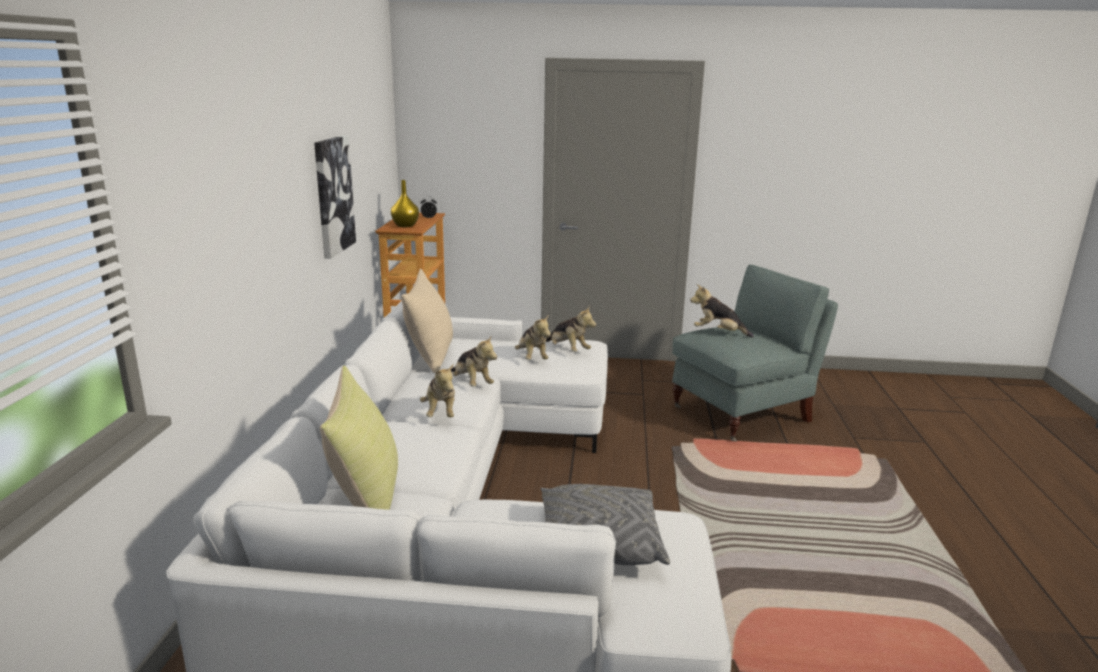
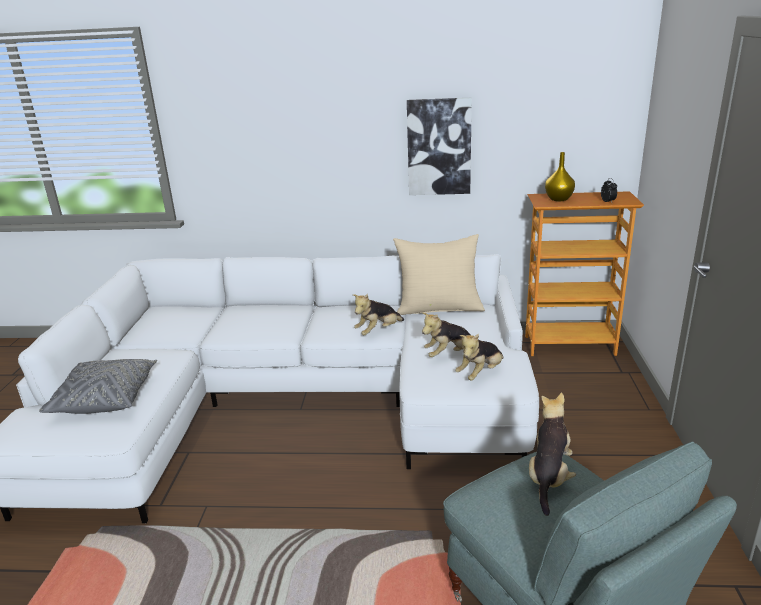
camera: 90 degrees right, 5 degrees up
(366, 497) = (199, 317): yellow pillow -> none
(440, 413) = (313, 324): plush toy -> none

